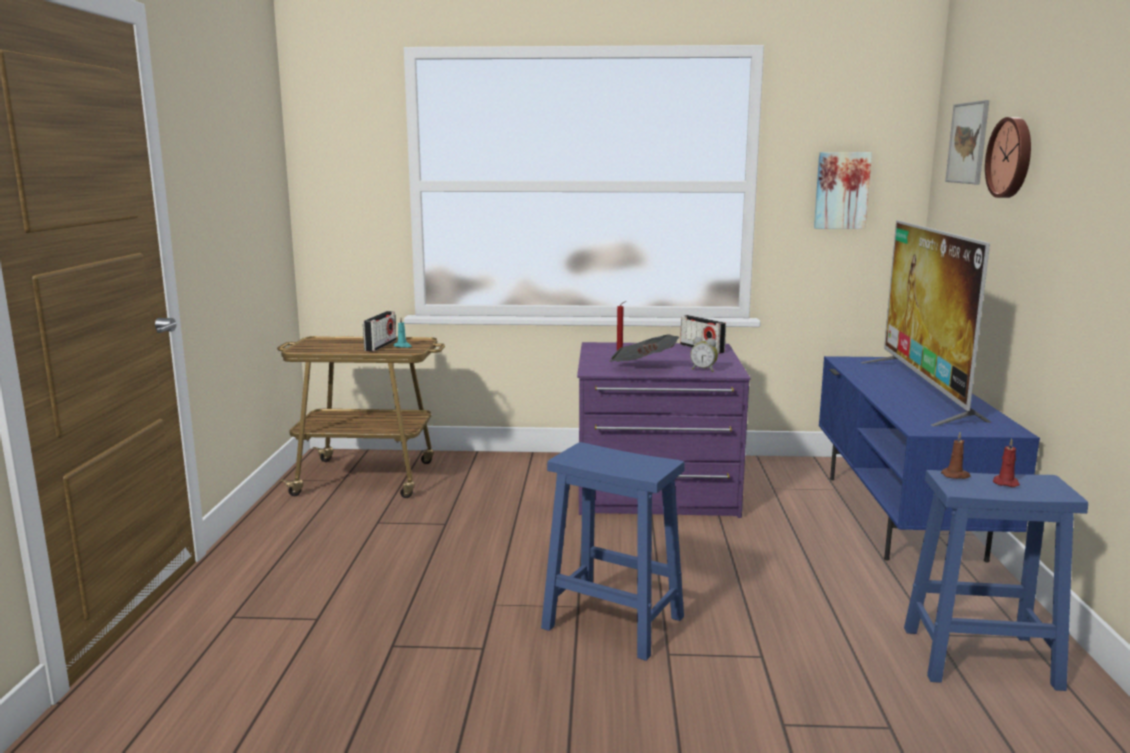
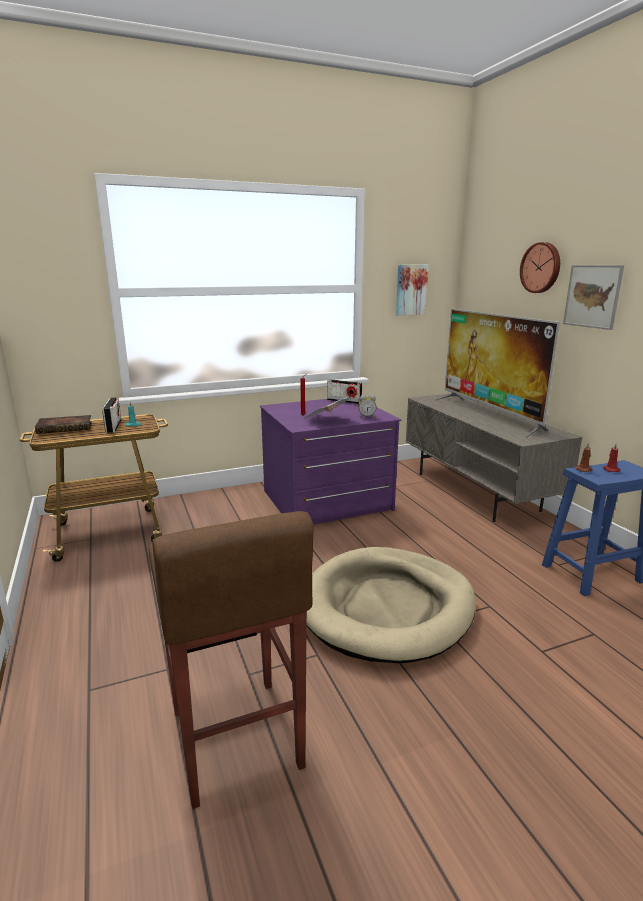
camera: 25 degrees left, 5 degrees up
(326, 697) = (234, 740): none -> brown stool
(331, 341) = (66, 427): none -> book
(615, 623) = (387, 607): blue stool -> beige dog bed
(902, 516) = (477, 491): blue tv stand -> grey tv stand
(968, 143) = (496, 258): picture -> picture (592, 296)

